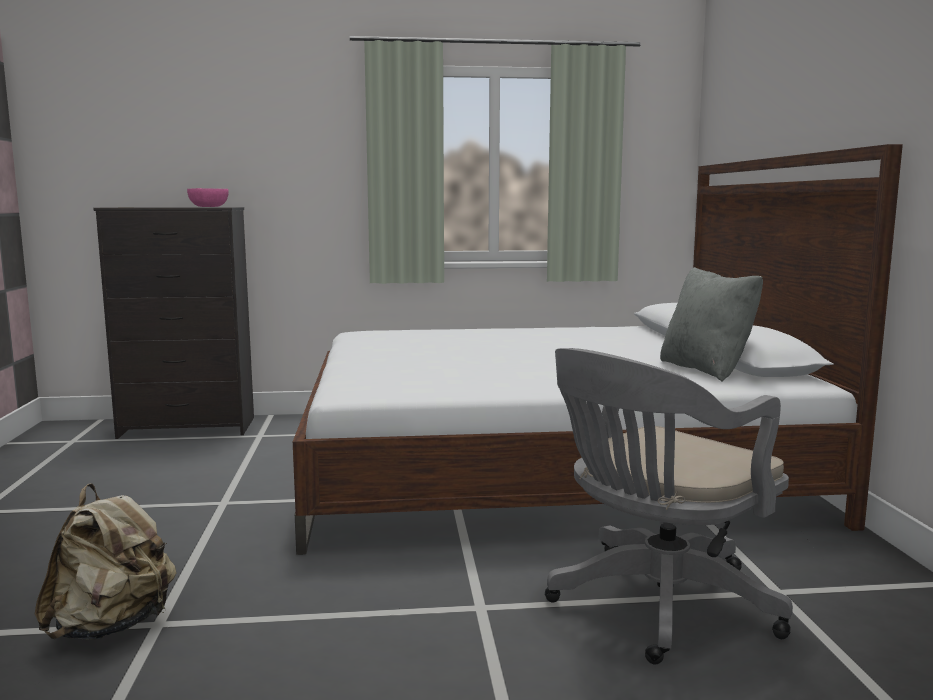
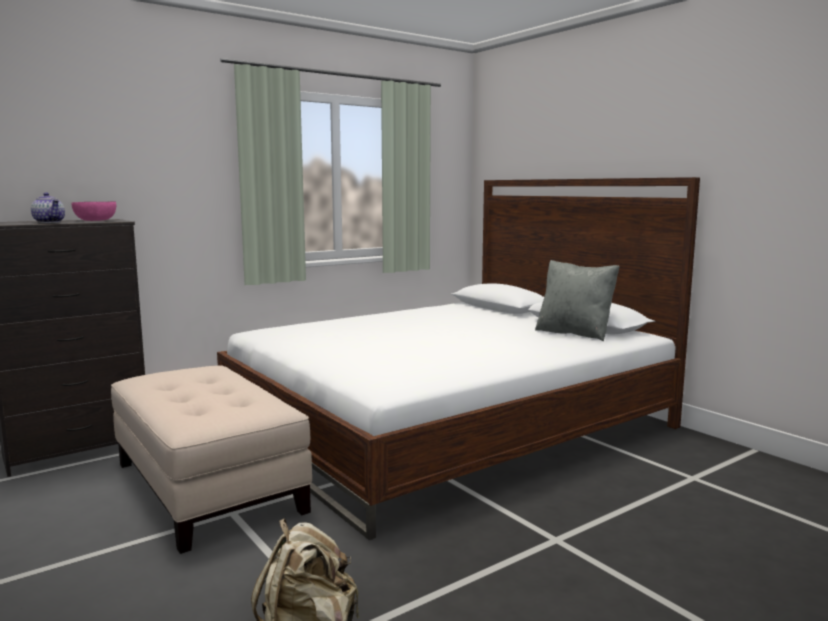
camera: 30 degrees left, 0 degrees up
(164, 207) = (50, 222): none -> teapot
(238, 477) = (209, 486): none -> beige ottoman
(656, 606) = (649, 506): grey office chair -> none

